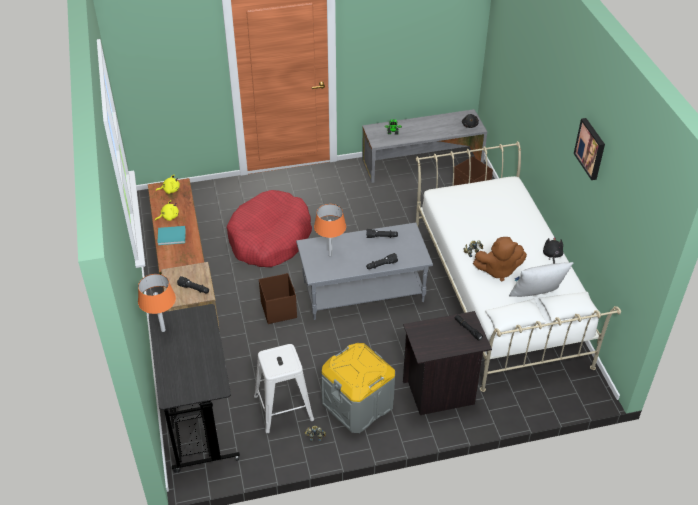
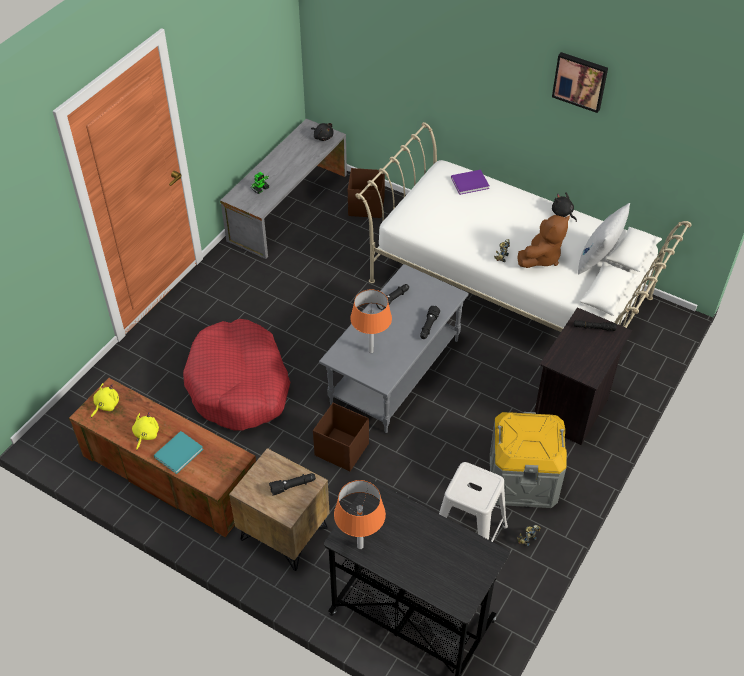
camera: 45 degrees left, 5 degrees up
(514, 200) = (471, 183): none -> purple book

